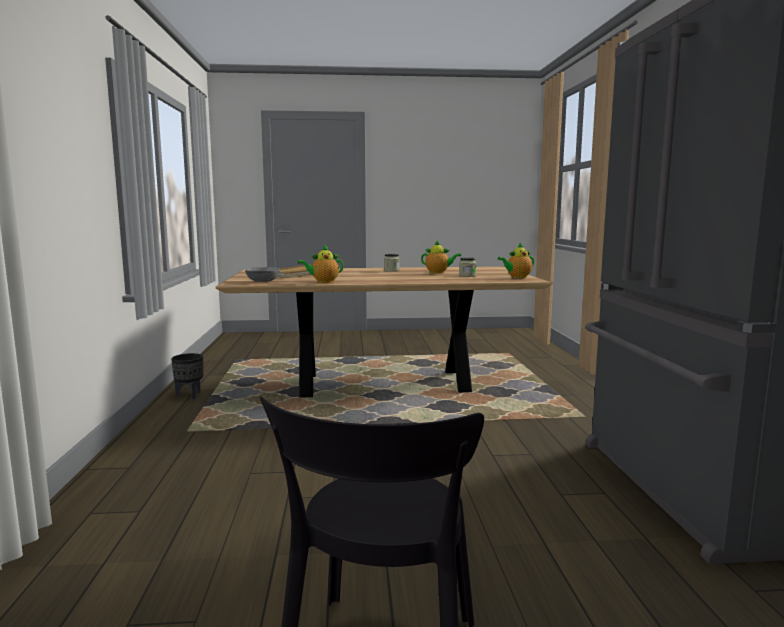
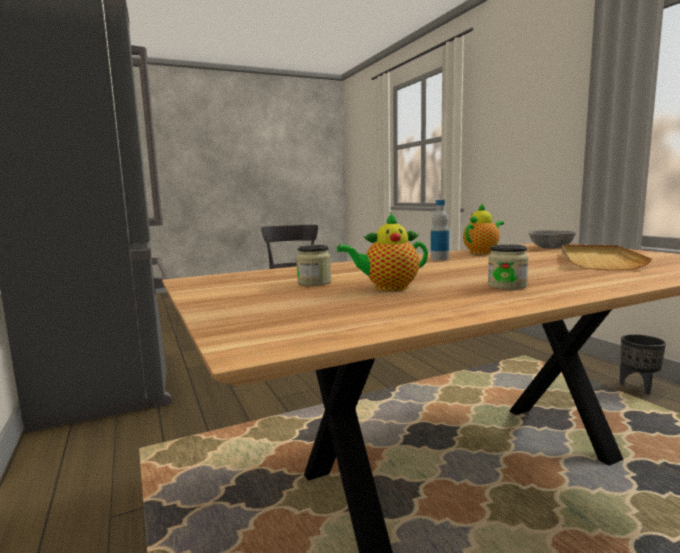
camera: 160 degrees right, 0 degrees up
(370, 280) = (439, 259): none -> bottle
(517, 277) = (213, 286): teapot -> none

